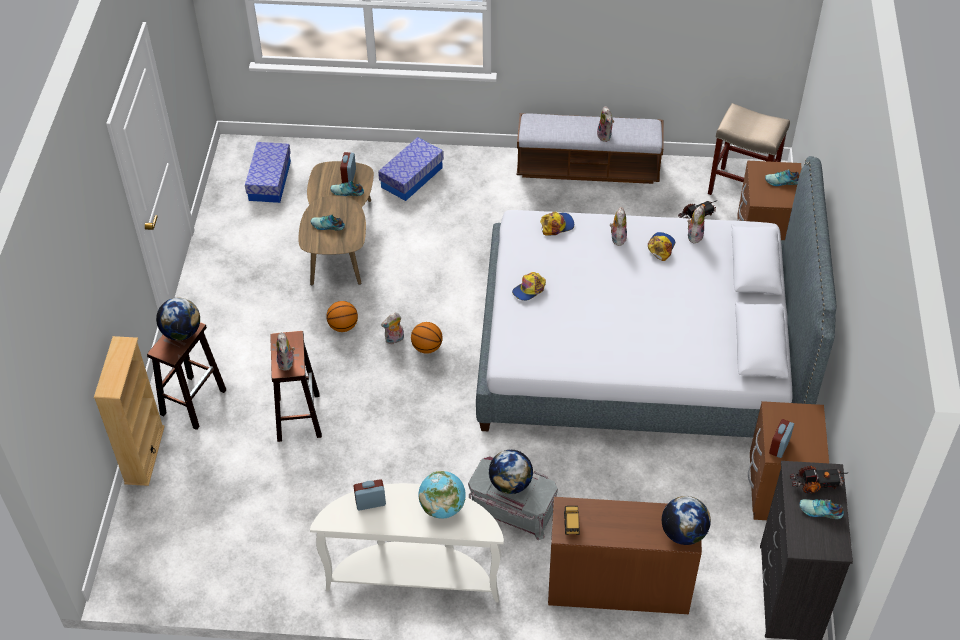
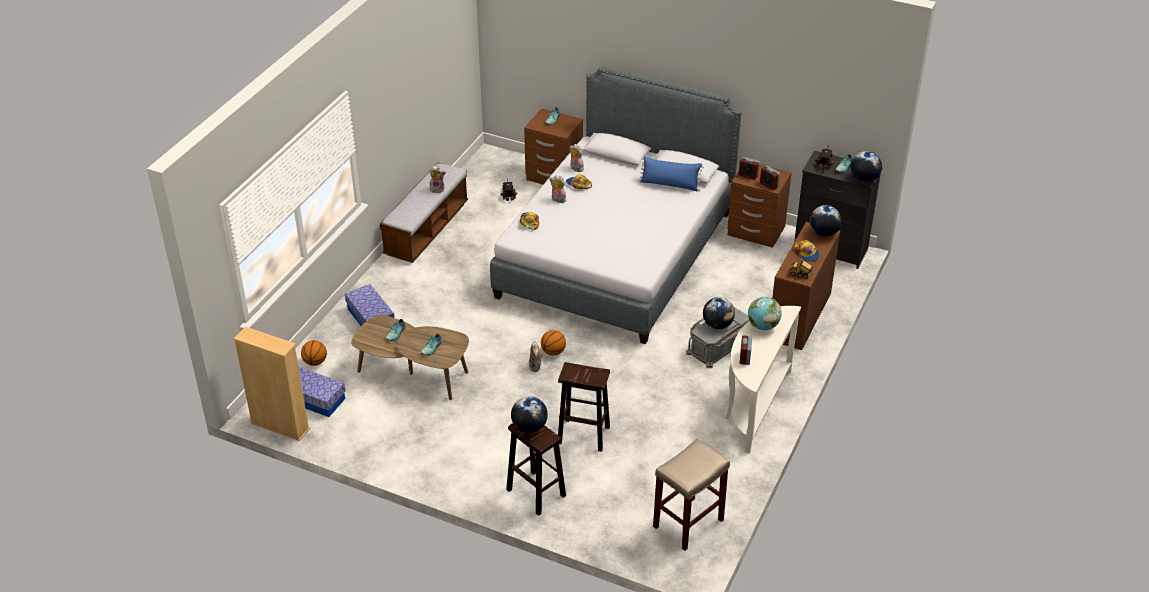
camera: 70 degrees left, 10 degrees down
(144, 455) = (575, 532): beige bookcase -> beige bookcase (280, 426)
(287, 363) = (593, 376): plush toy -> none
(343, 326) = (506, 391): basketball -> basketball (315, 362)
(349, 176) = (378, 329): alarm clock -> alarm clock (748, 175)
(529, 289) = (582, 249): cap -> cap (806, 253)
(718, 338) = (670, 184): none -> blue pillow
(740, 188) = (495, 169): beige stool -> beige stool (688, 524)
(805, 543) = (864, 179): none -> globe

